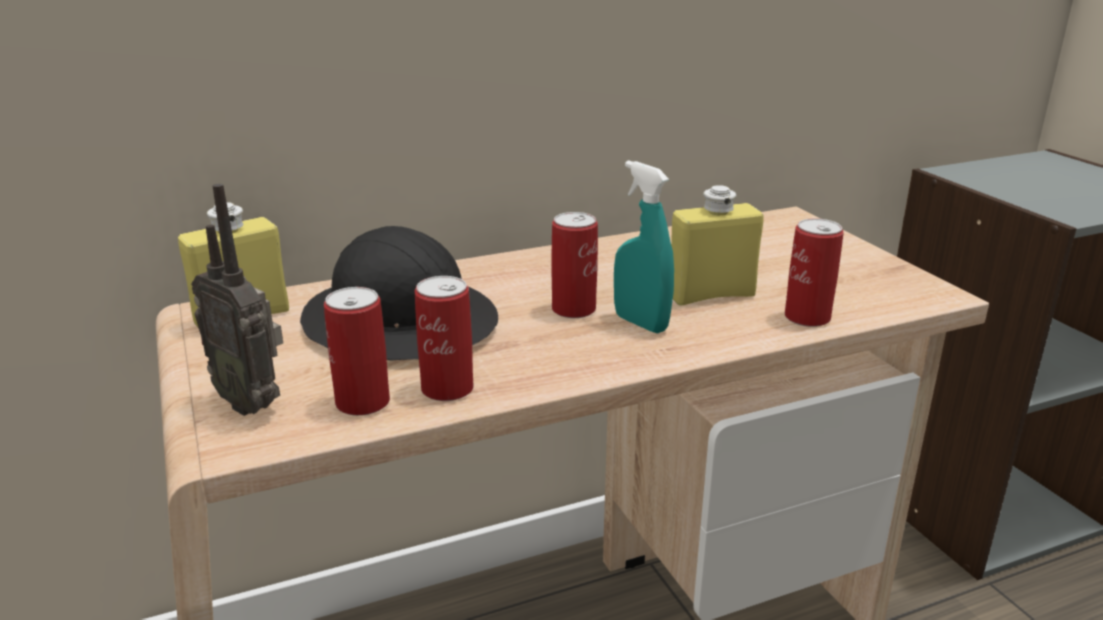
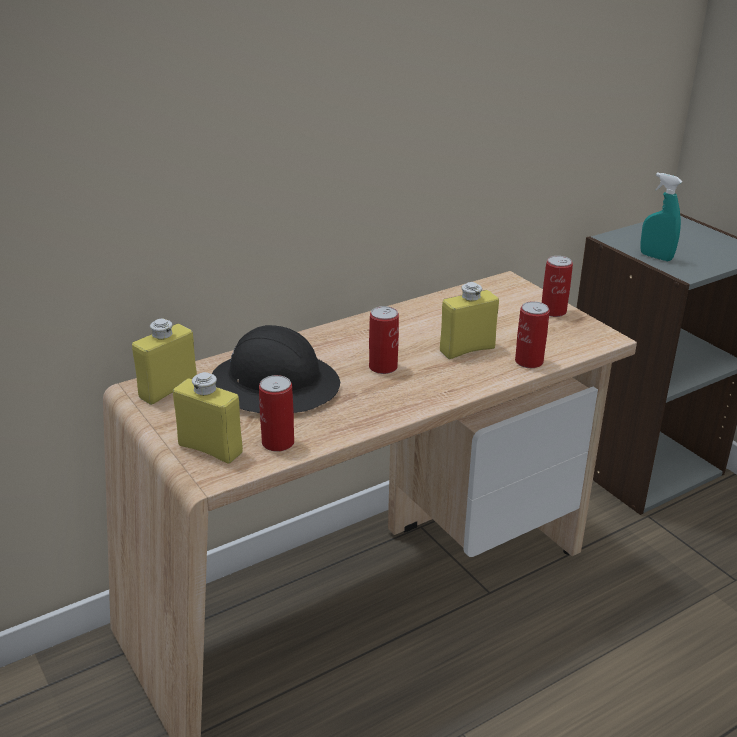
camera: 10 degrees left, 5 degrees up
(252, 402) = (210, 449): radio -> yellow bottle
(447, 389) = (325, 429): can -> can (553, 311)
(640, 323) = (428, 374): turquoise spray bottle -> turquoise spray bottle (656, 257)

